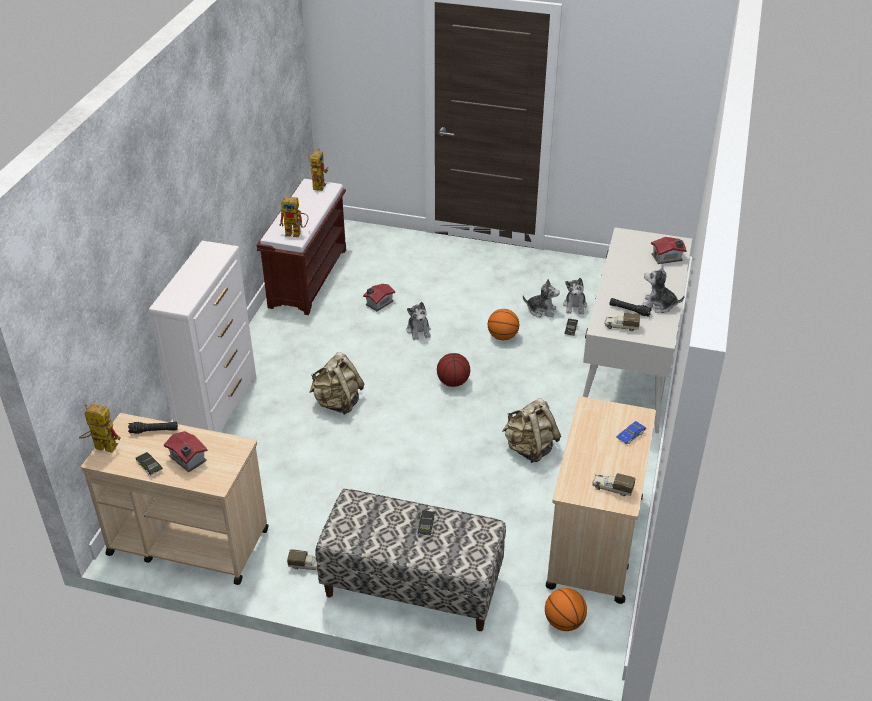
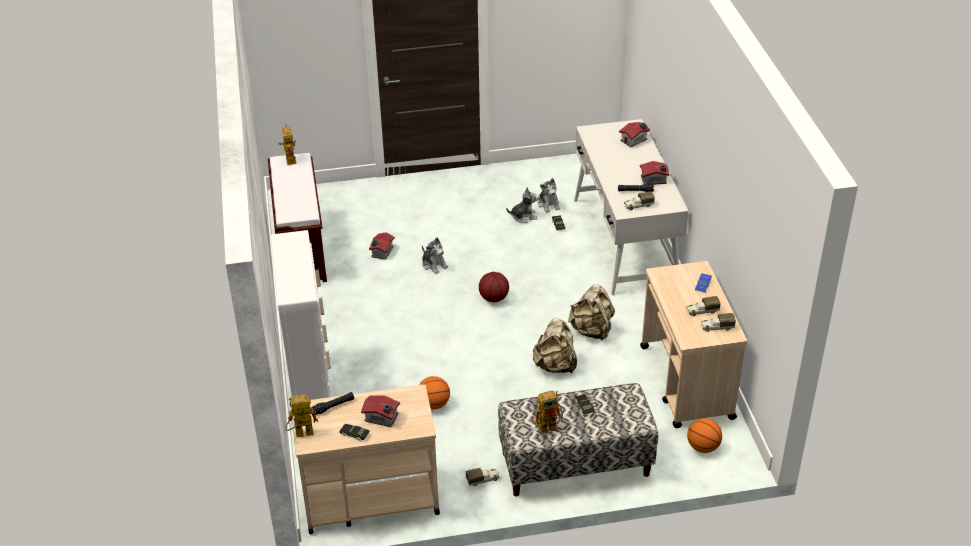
camera: 25 degrees left, 0 degrees up
(296, 233) = (305, 208): toy robot -> toy robot (550, 425)
(338, 403) = (410, 346): beige backpack -> beige backpack (555, 365)
(502, 336) = (507, 248): basketball -> basketball (434, 404)
(608, 464) = (702, 311): none -> toy truck
(659, 305) = (654, 180): plush toy -> toy house

